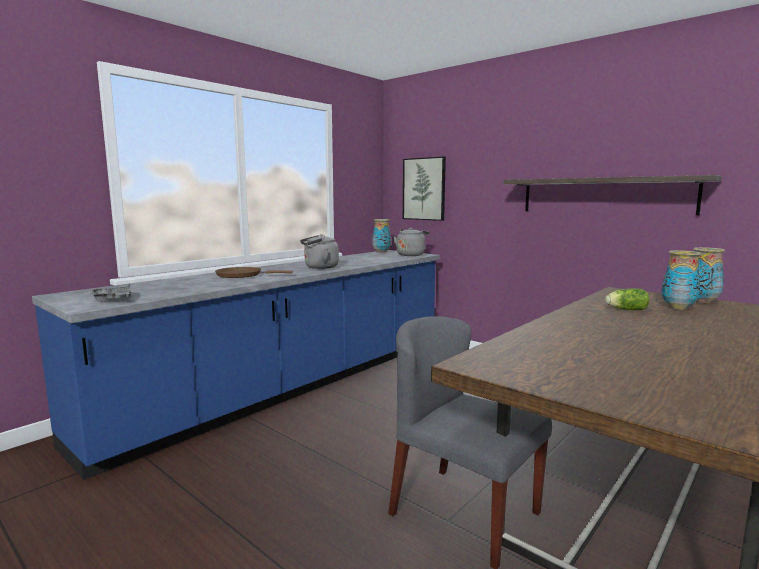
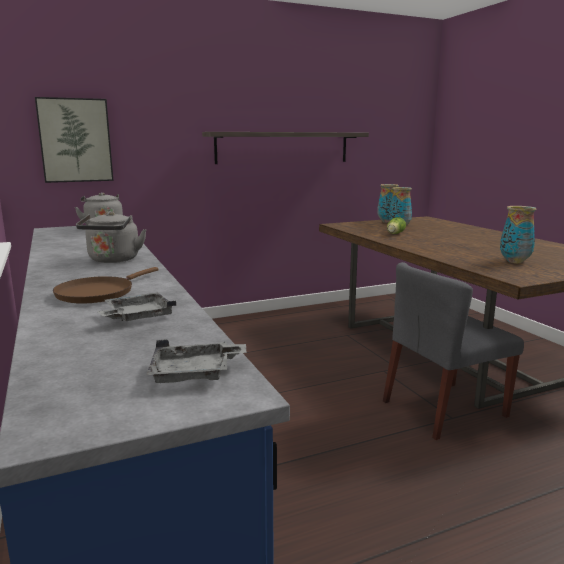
camera: 65 degrees left, 5 degrees up
(200, 284) = (137, 316): none -> grey tray
(381, 252) = (50, 231): vase -> vase (514, 261)

